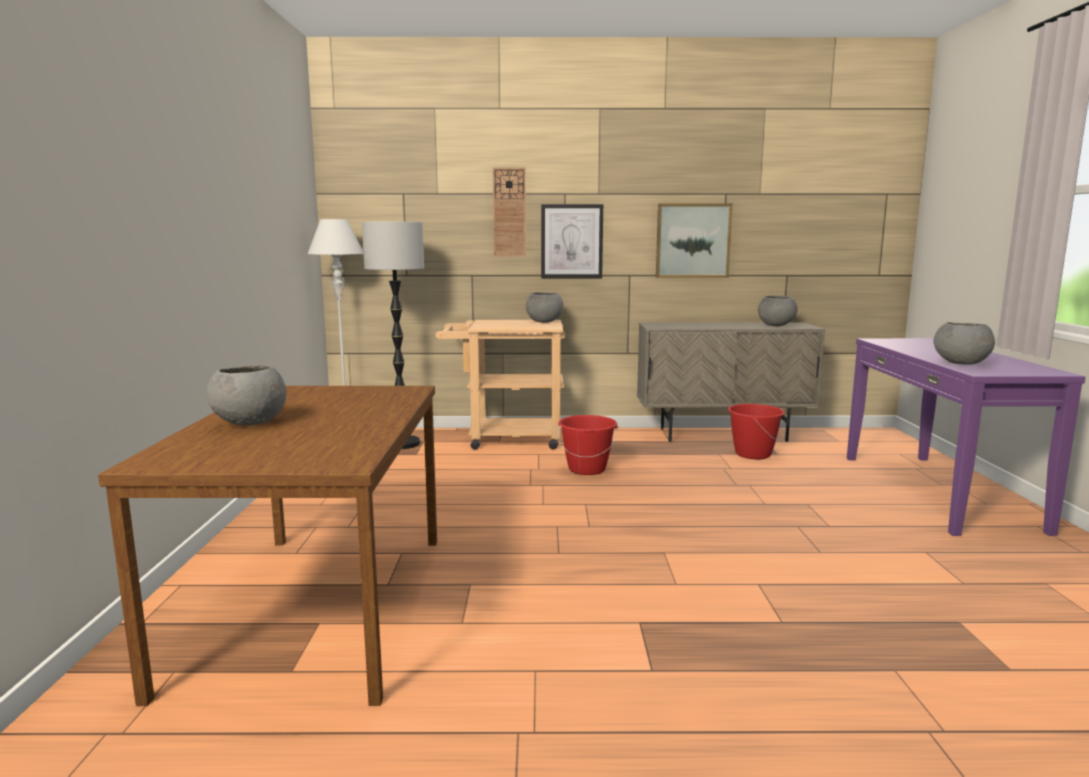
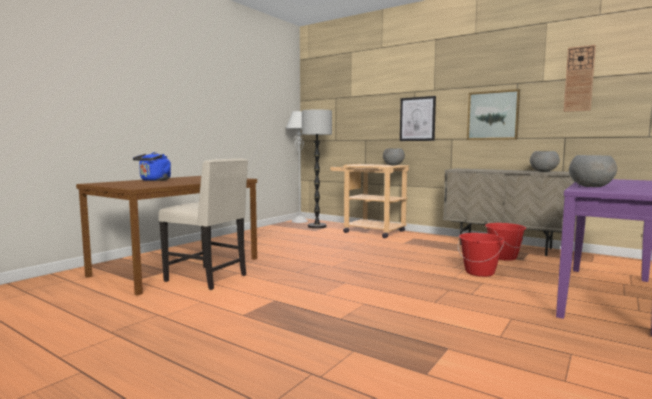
camera: 35 degrees right, 5 degrees down
(250, 424) = (154, 180): grey bowl -> blue kettle
(438, 613) = (208, 278): none -> beige chair
(509, 212) = (384, 104): wall clock -> wall clock (579, 79)
(587, 469) = (383, 247): red bucket -> red bucket (479, 272)

